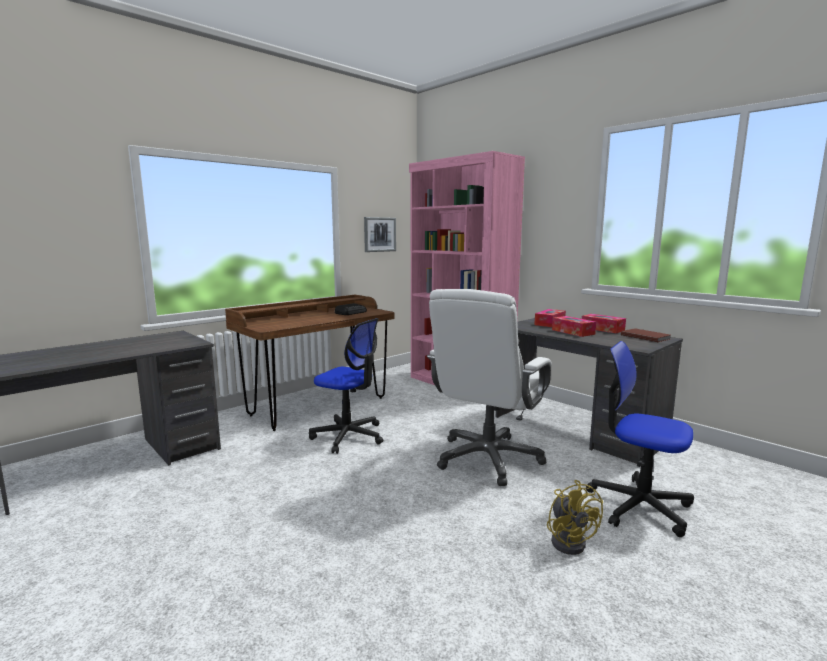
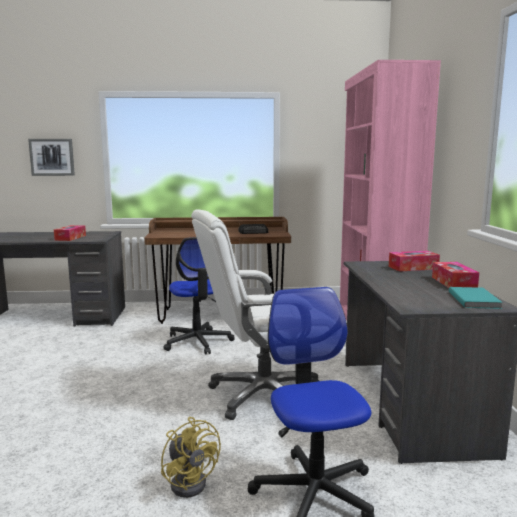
camera: 40 degrees right, 0 degrees up
(379, 234) = (330, 157): picture -> picture (52, 157)
(570, 540) = (191, 481): yellow fan -> yellow fan turned 60 degrees counterclockwise
(573, 332) = (402, 279): tissue box -> tissue box (70, 238)
(645, 337) = (475, 300): brown book -> turquoise book

